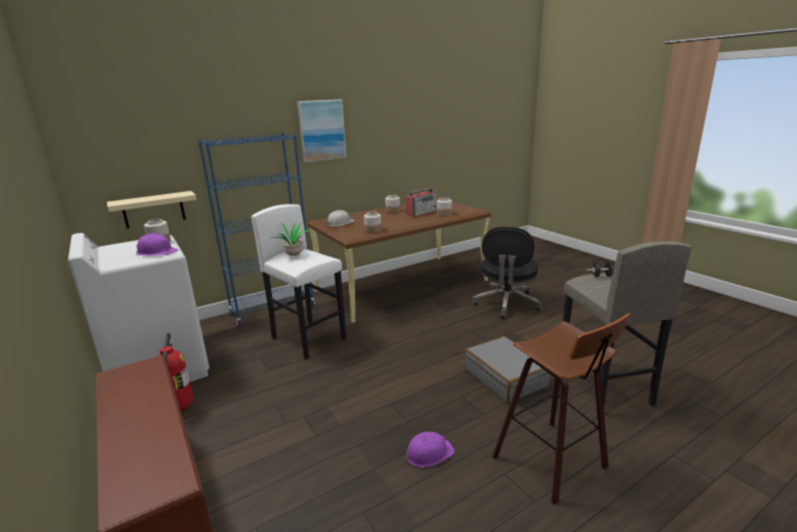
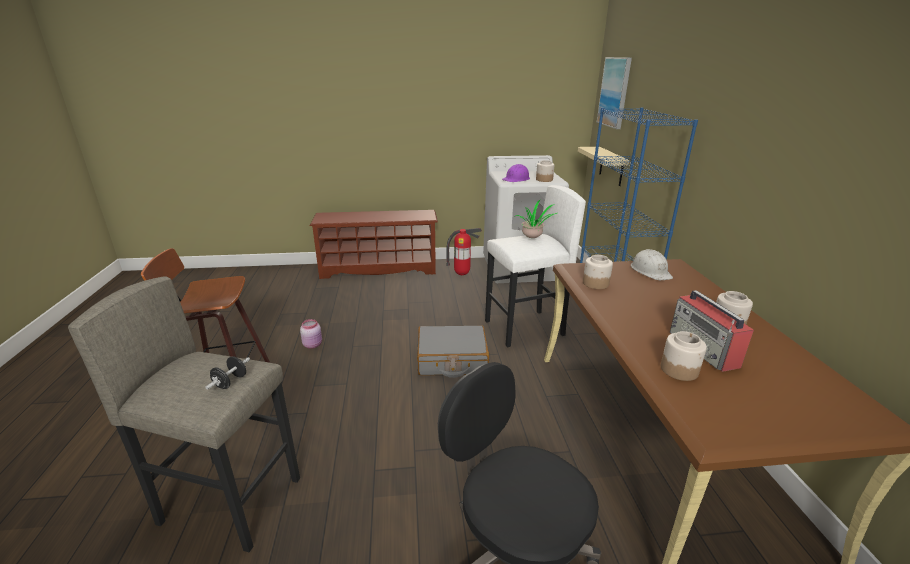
camera: 115 degrees right, 5 degrees up
(322, 130) = (746, 131): picture -> picture (614, 92)
(428, 453) = (313, 345): purple hard hat -> pink jar
(505, 377) = (338, 426): grey suitcase -> grey suitcase (452, 360)

